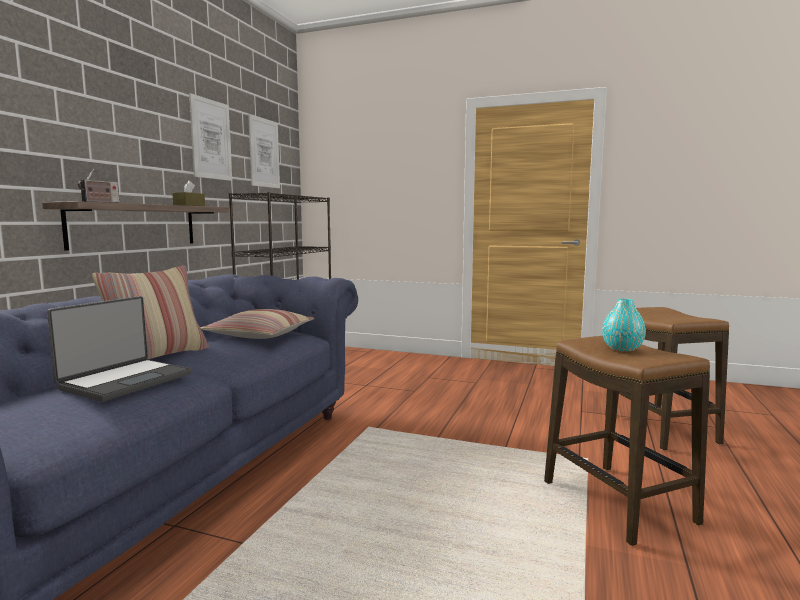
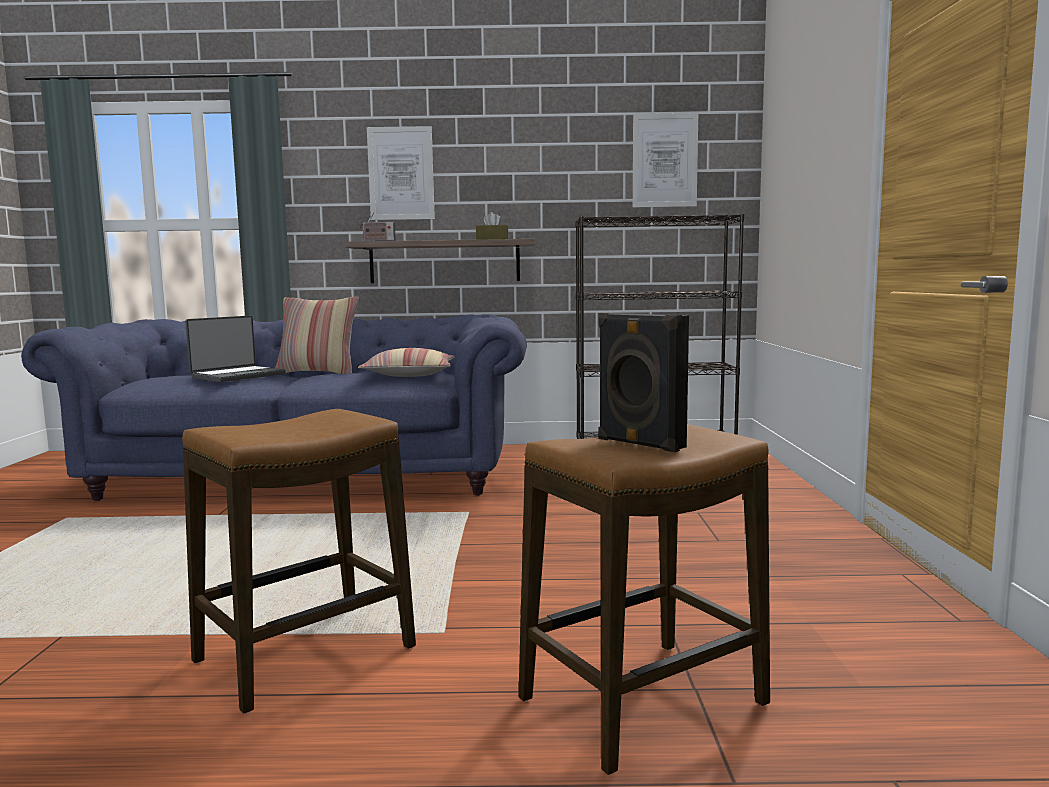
camera: 70 degrees right, 0 degrees up
(125, 381) = (237, 376): laptop -> laptop turned 60 degrees counterclockwise
(211, 139) = (559, 159): picture -> picture (401, 173)
(622, 348) = (295, 424): turquoise vase -> none
(673, 315) = (639, 444): none -> black speaker

